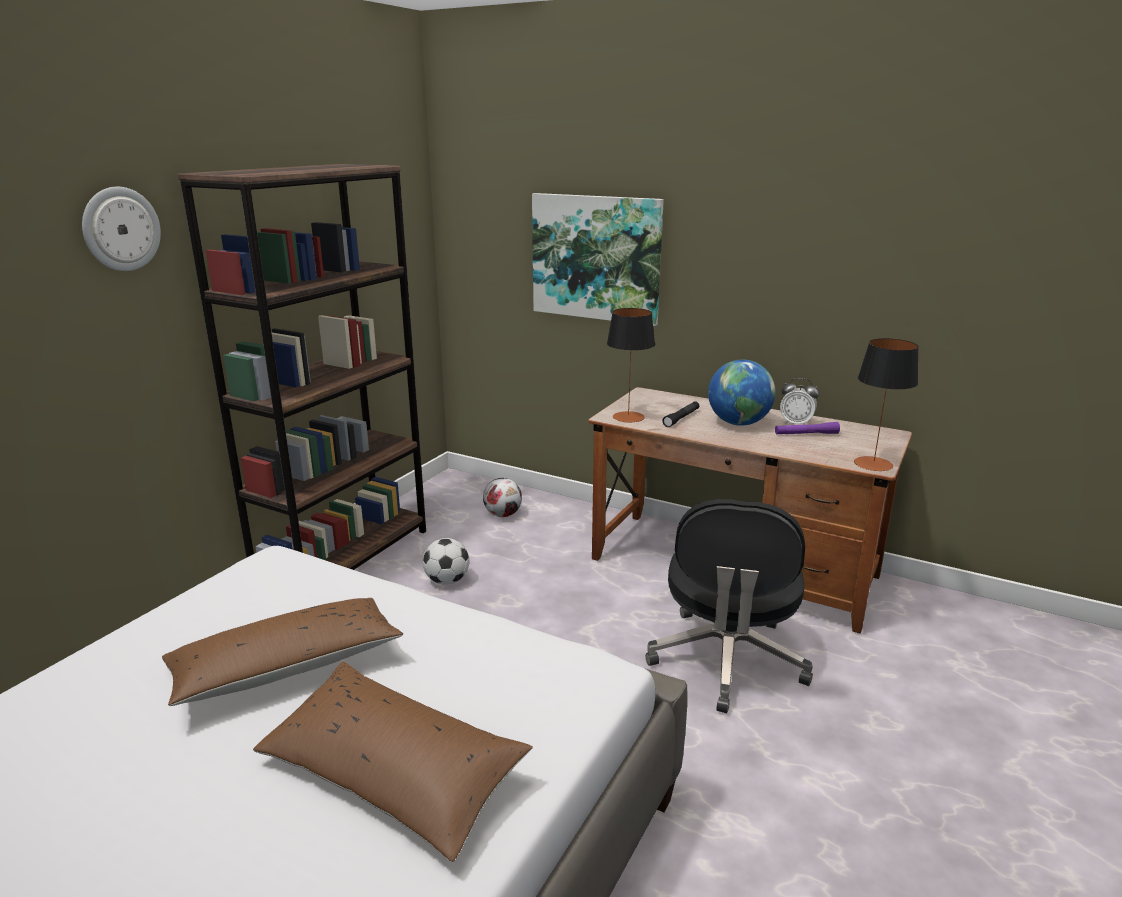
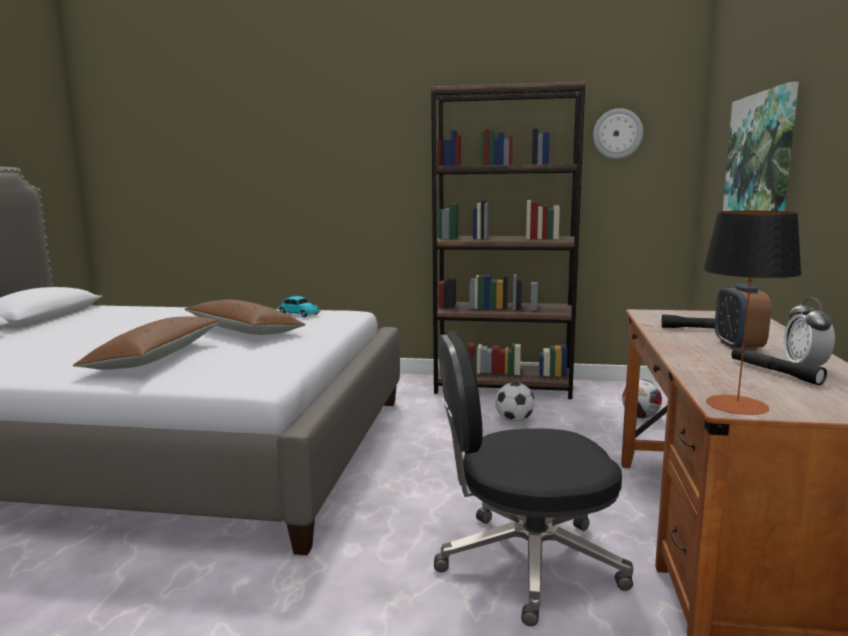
camera: 70 degrees right, 10 degrees down
(121, 229) = (402, 126): wall clock -> wall clock (617, 134)
(221, 604) = (297, 314): none -> toy car
(628, 417) = (659, 316): table lamp -> none
(738, 423) = (738, 346): globe -> alarm clock
(806, 434) = (774, 372): purple flashlight -> black flashlight

